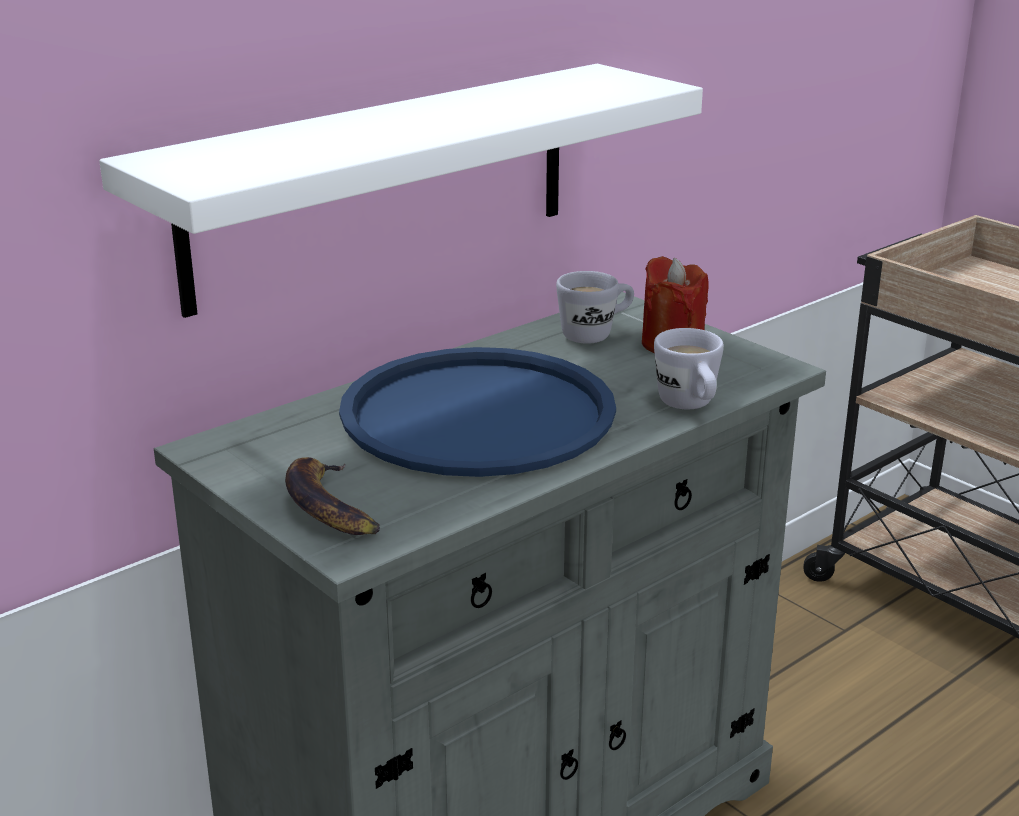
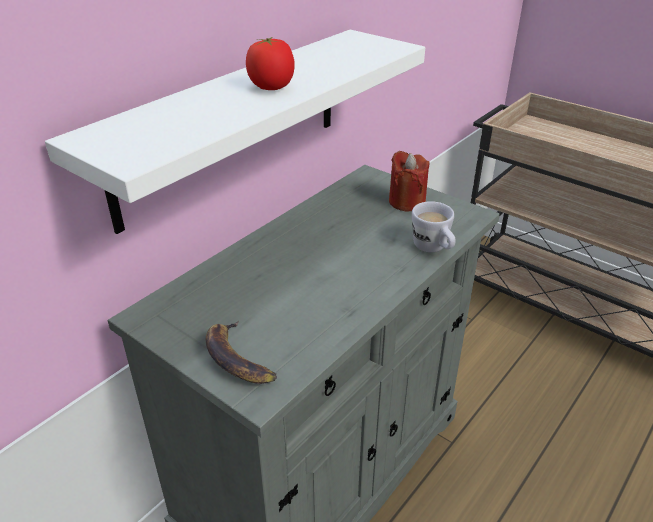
camera: 10 degrees left, 10 degrees up
(435, 121) = (272, 87): none -> tomato
(477, 414) = (309, 269): blue tray -> none
(596, 334) = (360, 198): white mug -> none

